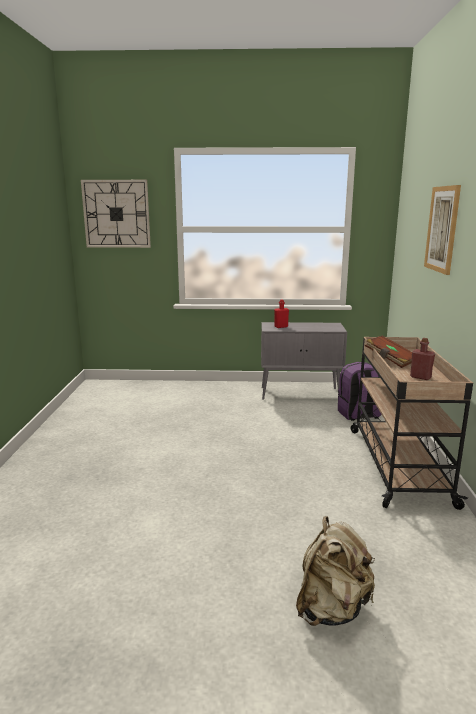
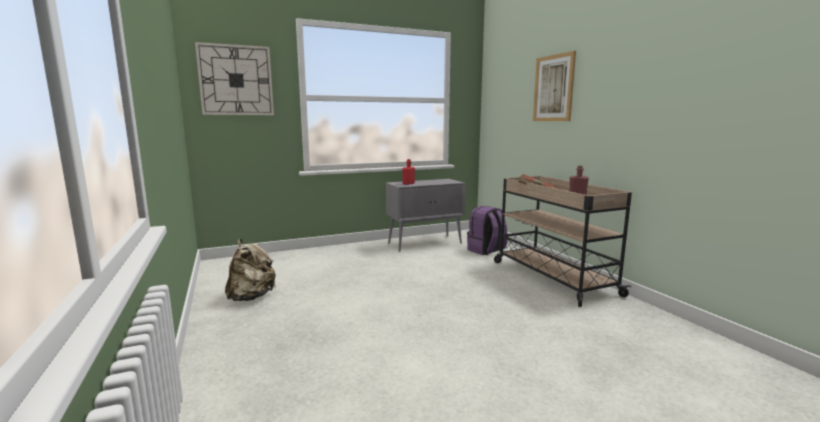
camera: 25 degrees left, 5 degrees down
(332, 608) = (633, 385): beige backpack -> beige backpack (251, 297)

